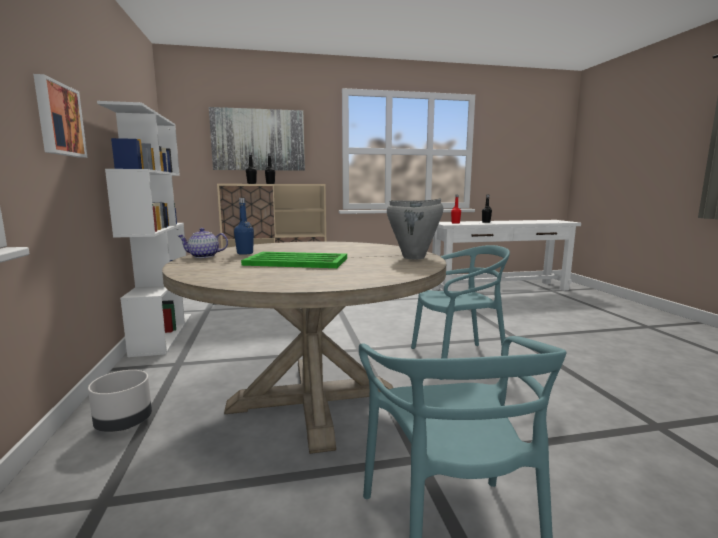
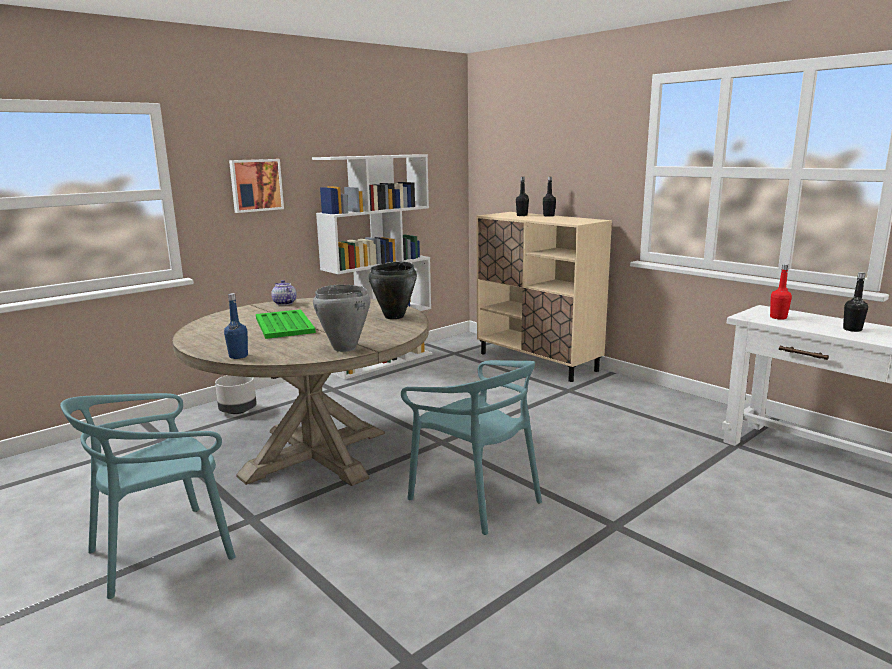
camera: 60 degrees right, 5 degrees up
(245, 253) = (310, 307): blue bottle -> blue bottle (238, 356)
(258, 140) = (548, 157): picture -> none
(339, 245) = (394, 316): none -> black cooking pot

